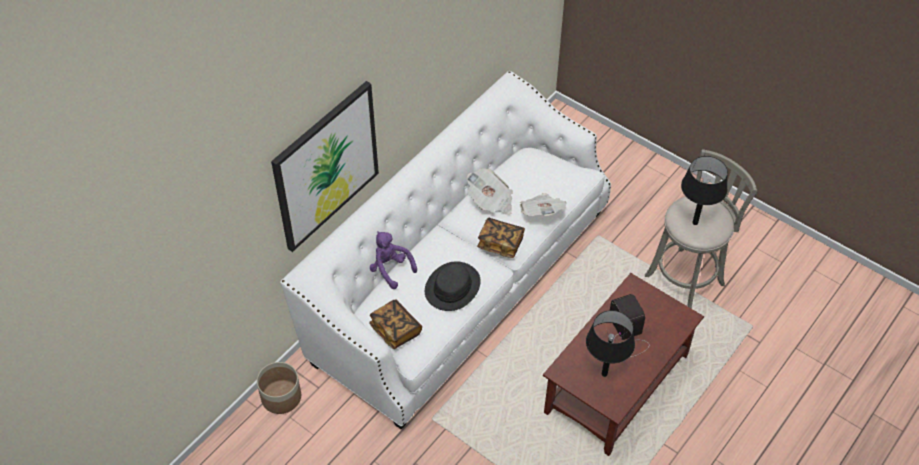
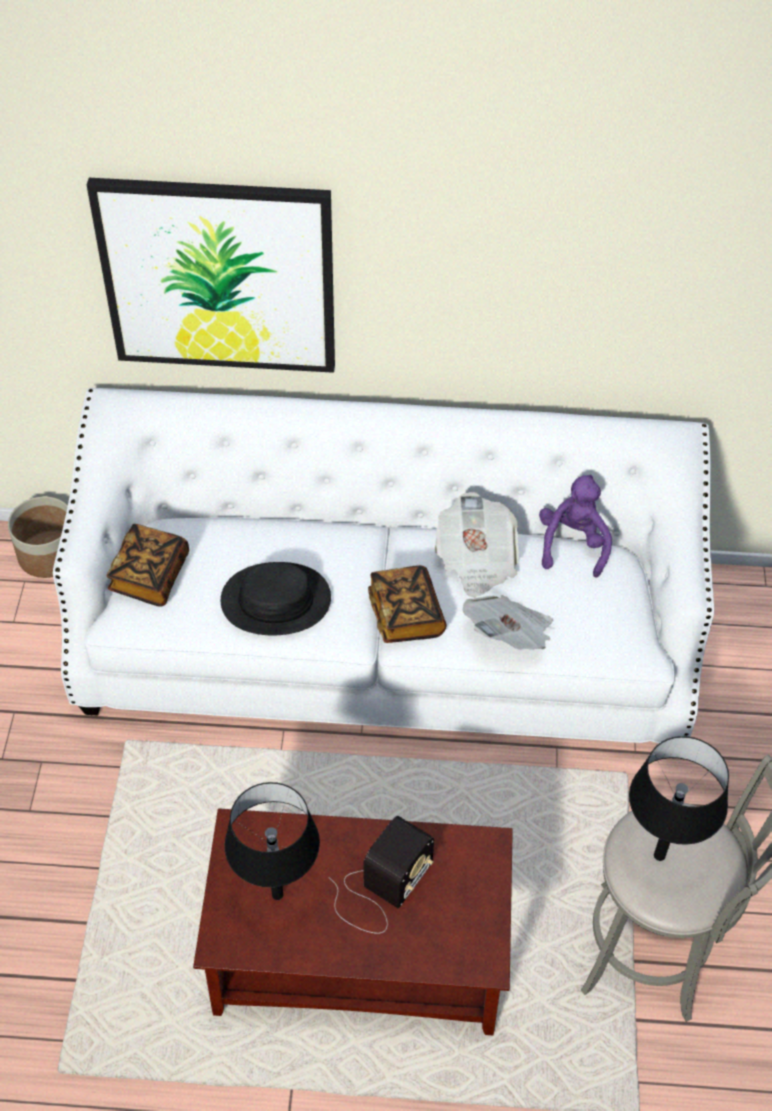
camera: 55 degrees right, 0 degrees up
(389, 269) = (253, 513): purple plush toy -> purple plush toy (573, 544)

